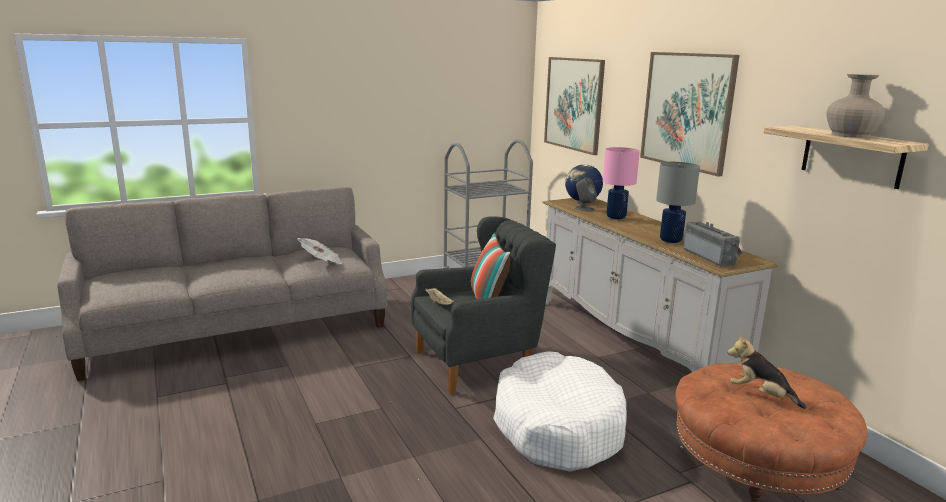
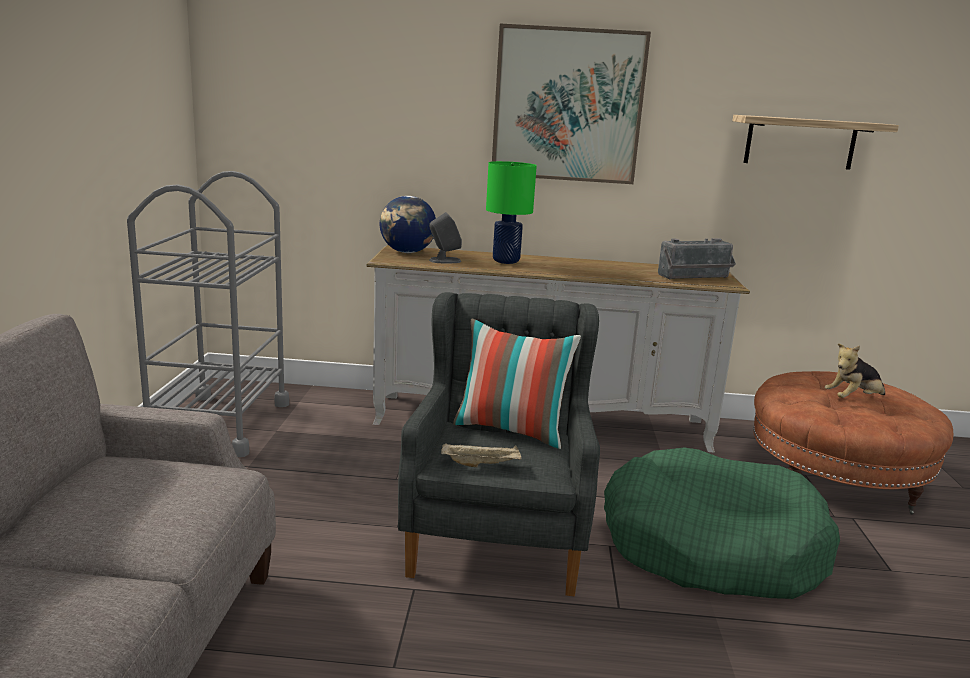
camera: 60 degrees left, 0 degrees up
(321, 262) = (165, 501): newspaper -> none
(557, 426) = (710, 546): white dog bed -> green dog bed
(574, 104) = (318, 105): picture -> none
(616, 218) = (506, 262): pink table lamp -> green table lamp
(670, 241) = (625, 272): grey table lamp -> none
(711, 257) = (695, 277): radio -> radio turned 150 degrees clockwise
(850, 135) = (821, 119): beige vase -> none

